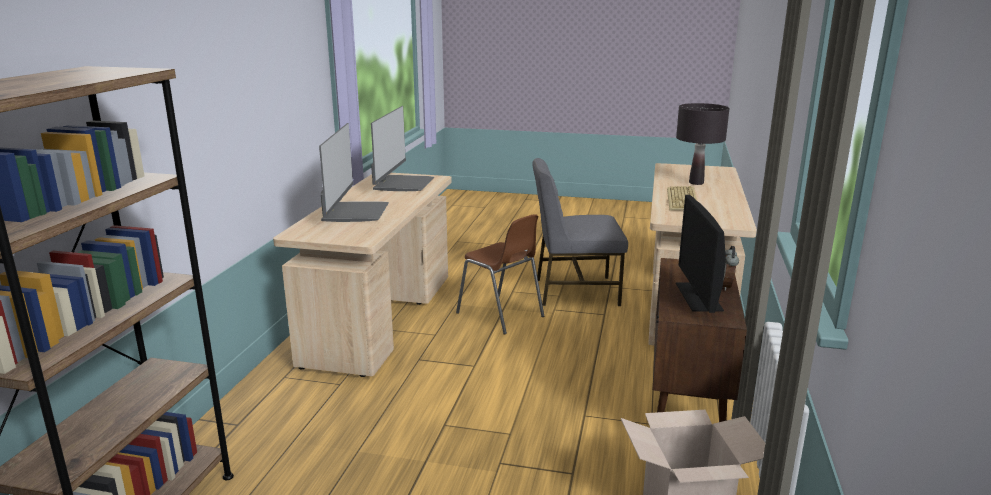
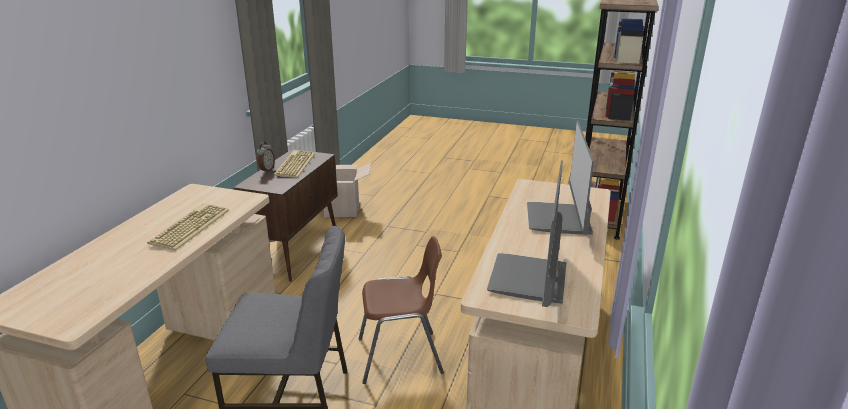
camera: 175 degrees left, 5 degrees up
(501, 315) = (400, 356): brown chair -> brown chair turned 120 degrees clockwise
(696, 183) = (115, 263): black table lamp -> none
(698, 296) = (294, 164): monitor -> keyboard

